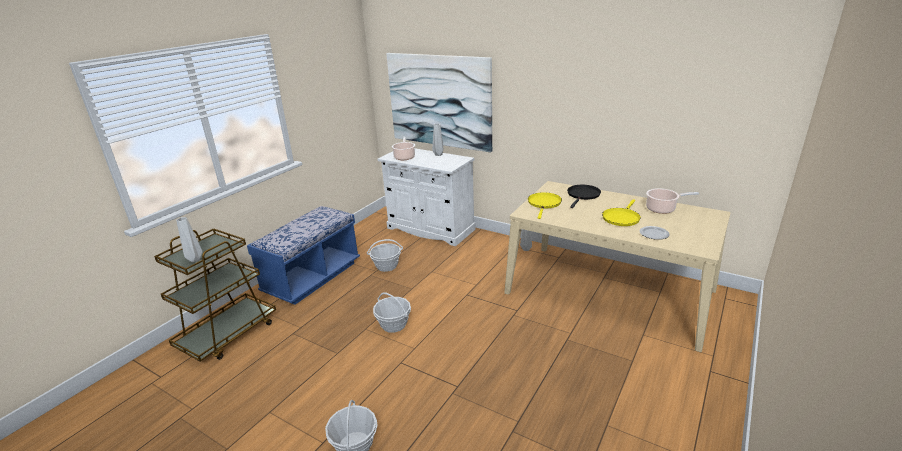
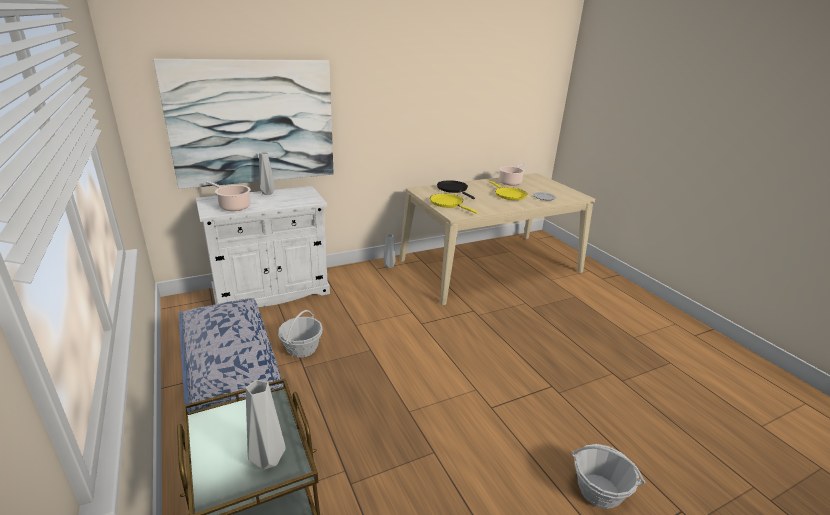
camera: 60 degrees left, 0 degrees up
(393, 324) = (422, 387): basket -> none

